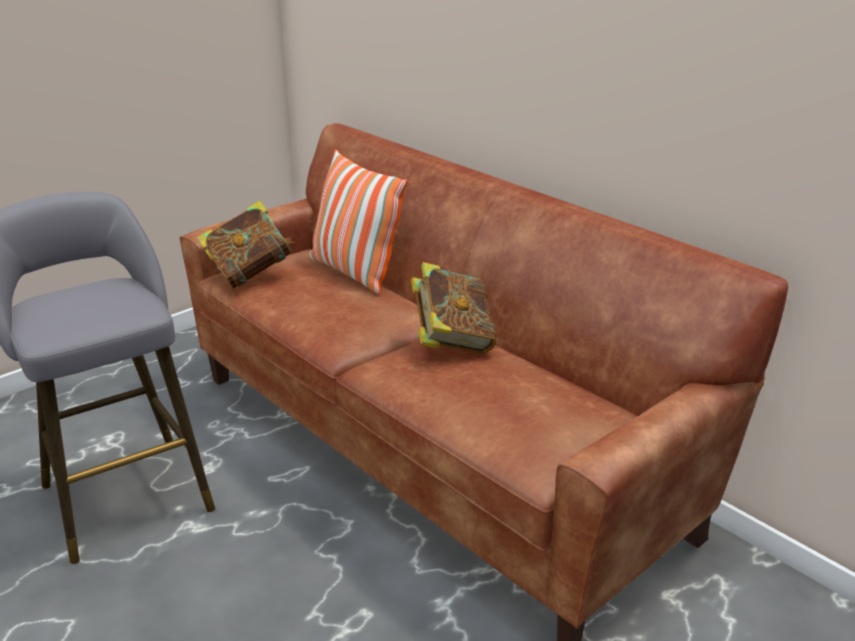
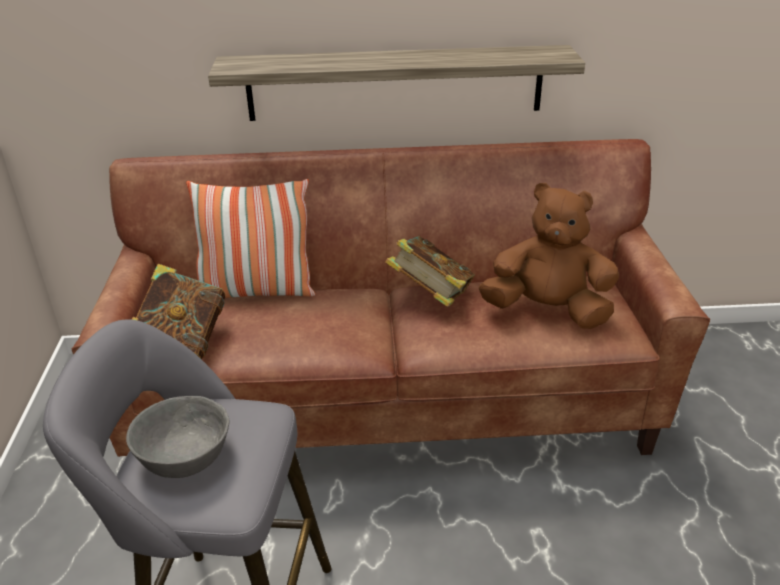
camera: 50 degrees left, 5 degrees up
(71, 302) = (184, 456): none -> grey bowl
(512, 406) = (547, 311): none -> brown plush toy
(535, 116) = (395, 83): none -> shelf

